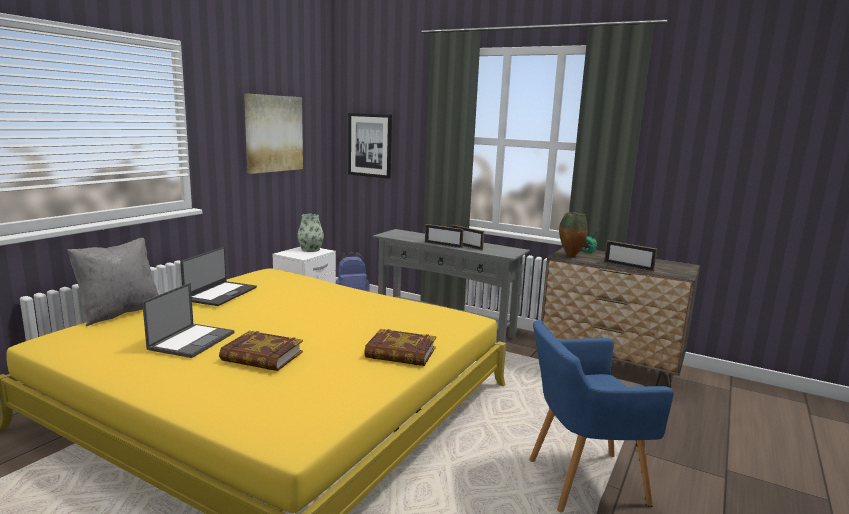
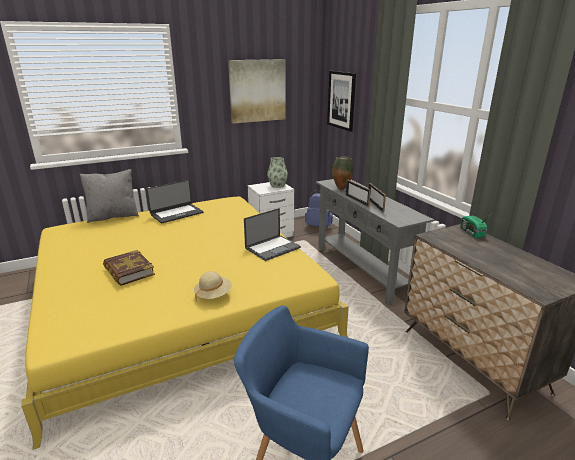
camera: 35 degrees right, 10 degrees up
(192, 340) = (114, 247): laptop -> laptop (273, 247)
(400, 353) = (213, 295): book -> beige hat
(570, 255) = (444, 237): vase -> vase (341, 188)
(628, 266) = (488, 265): picture frame -> none

